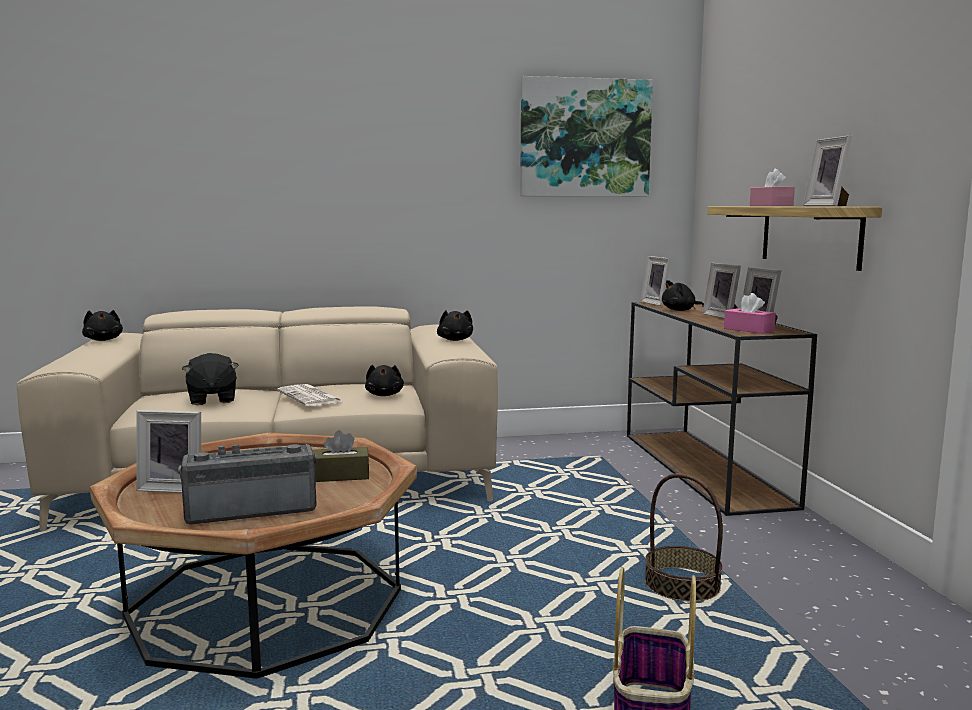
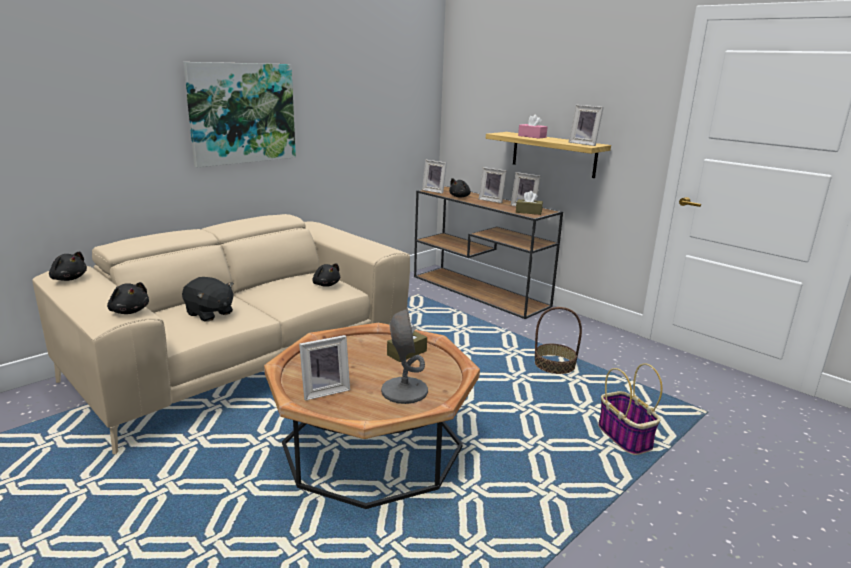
camera: 35 degrees left, 10 degrees up
(252, 510) = (404, 391): radio -> grey table lamp
(310, 397) = (280, 296): newspaper -> none
(455, 340) = (352, 236): black plush toy -> black plush toy (129, 311)
(585, 138) = (385, 78): picture -> picture (242, 113)
(748, 330) = (528, 212): pink tissue box -> brown tissue box

